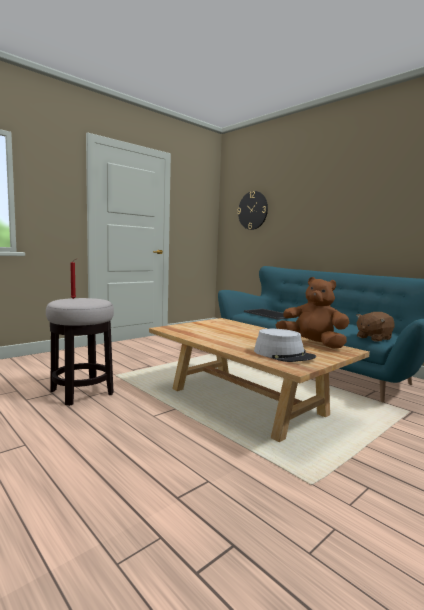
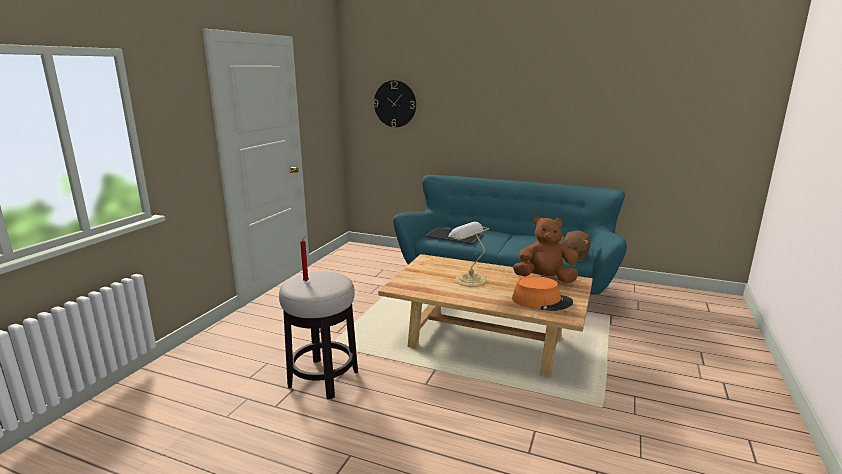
camera: 25 degrees left, 10 degrees up
(236, 334) = (469, 279): none -> table lamp
(283, 354) = (542, 301): grey hat -> orange hat

